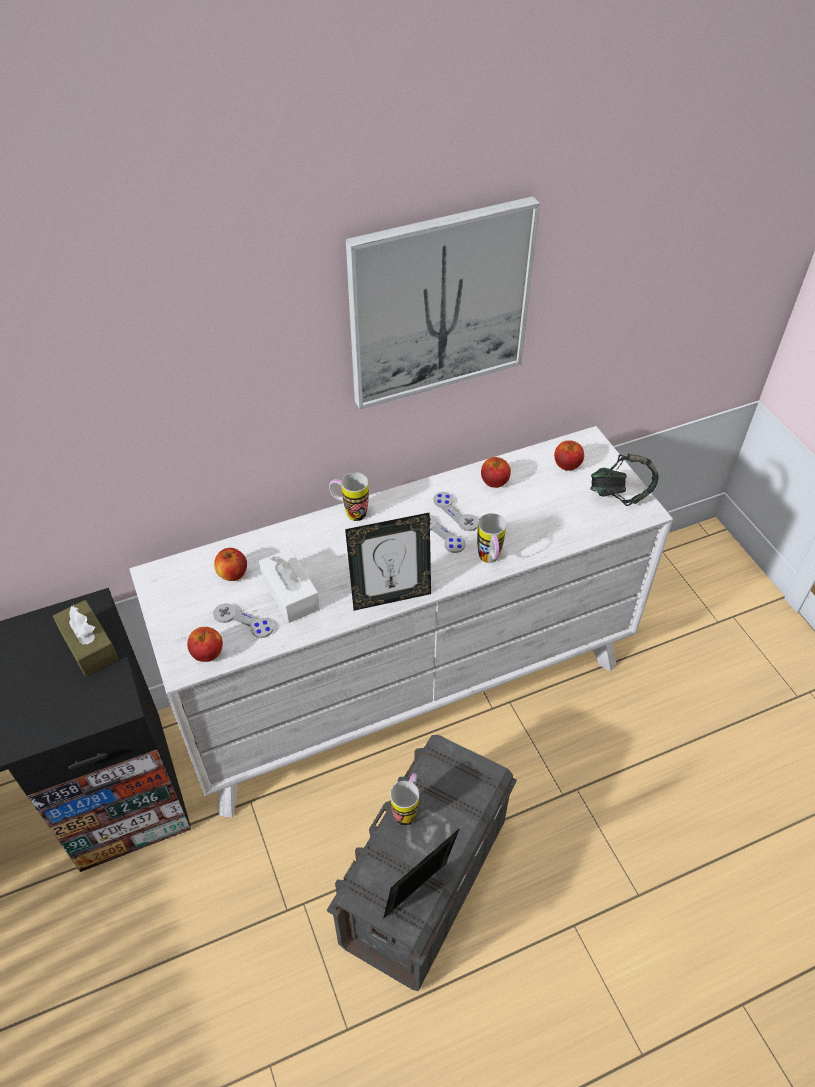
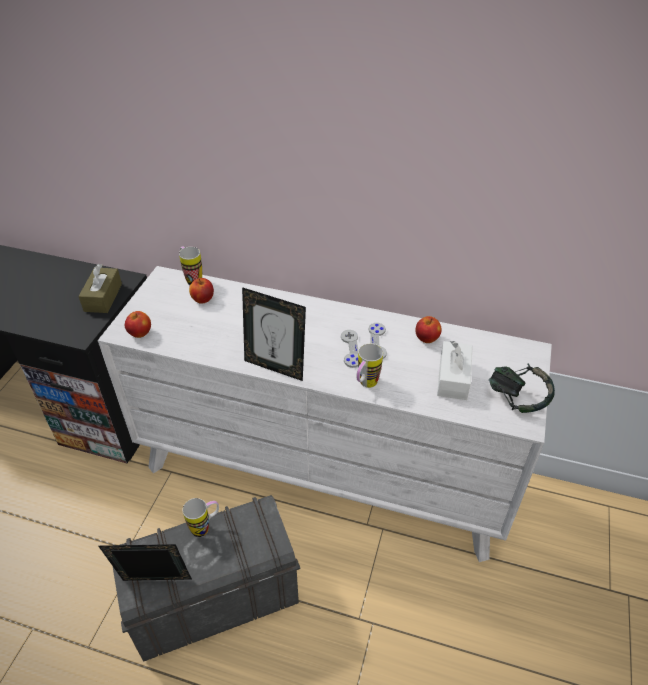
camera: 40 degrees right, 5 degrees down
(243, 621) = (178, 328): grey game controller -> none
(290, 594) = (220, 329): white tissue box -> white tissue box (453, 378)
(350, 513) = (308, 304): mug -> mug (192, 279)
(439, 304) = (410, 158): picture -> none
(567, 465) = (495, 357): apple -> none

